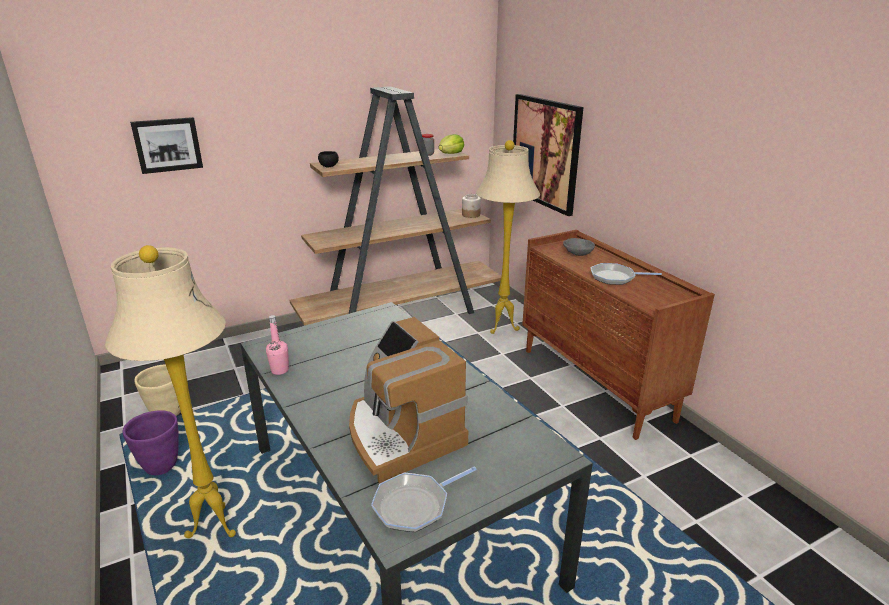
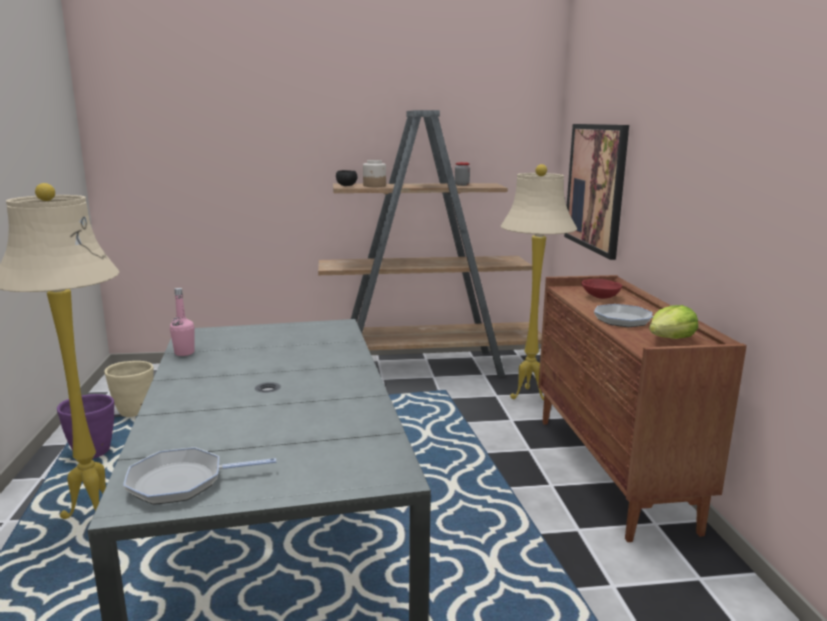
camera: 20 degrees right, 10 degrees down
(167, 145) = (198, 154): picture -> none
(401, 434) = (240, 420): coffee machine -> none
(451, 154) = (488, 186): lettuce -> lettuce (671, 339)
(471, 215) = (513, 261): jar -> jar (374, 186)
(577, 254) = (599, 297): grey bowl -> red bowl

